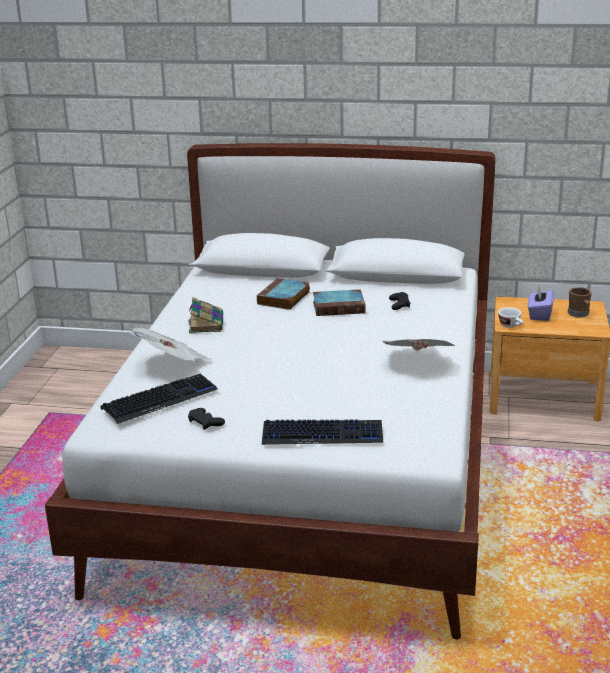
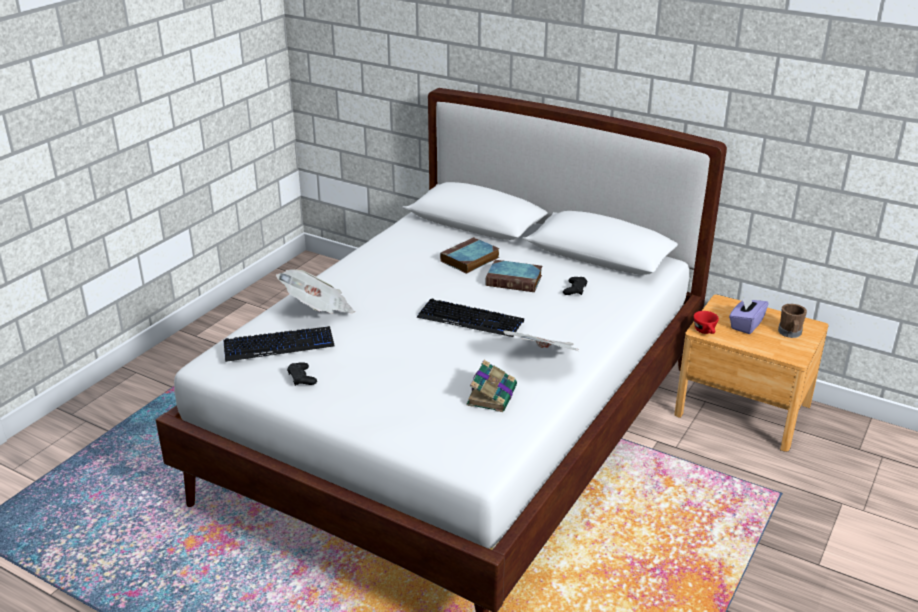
camera: 20 degrees right, 5 degrees up
(206, 323) = (379, 273): book -> book (492, 395)
(322, 434) = (394, 417): keyboard -> keyboard (470, 320)
(511, 326) = (706, 332): white cup -> red cup

